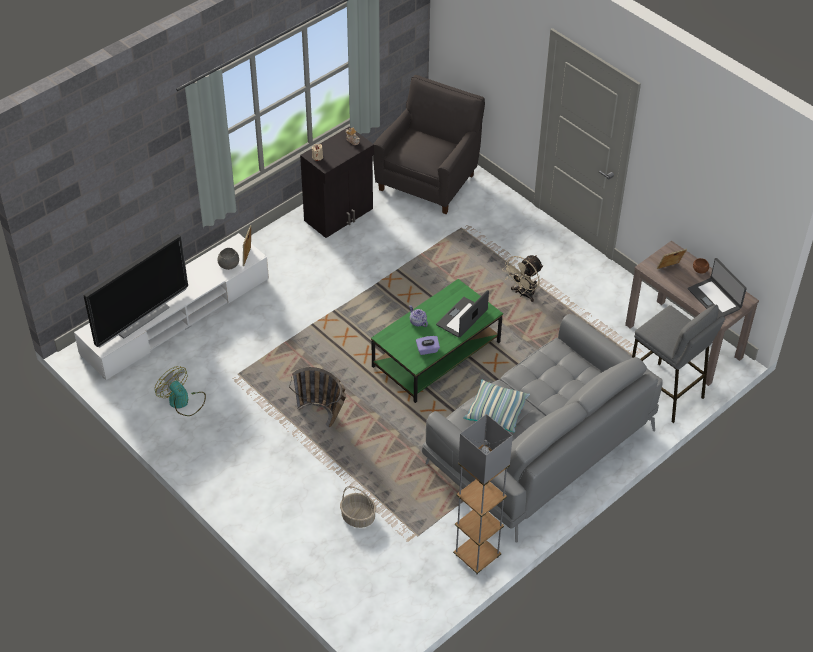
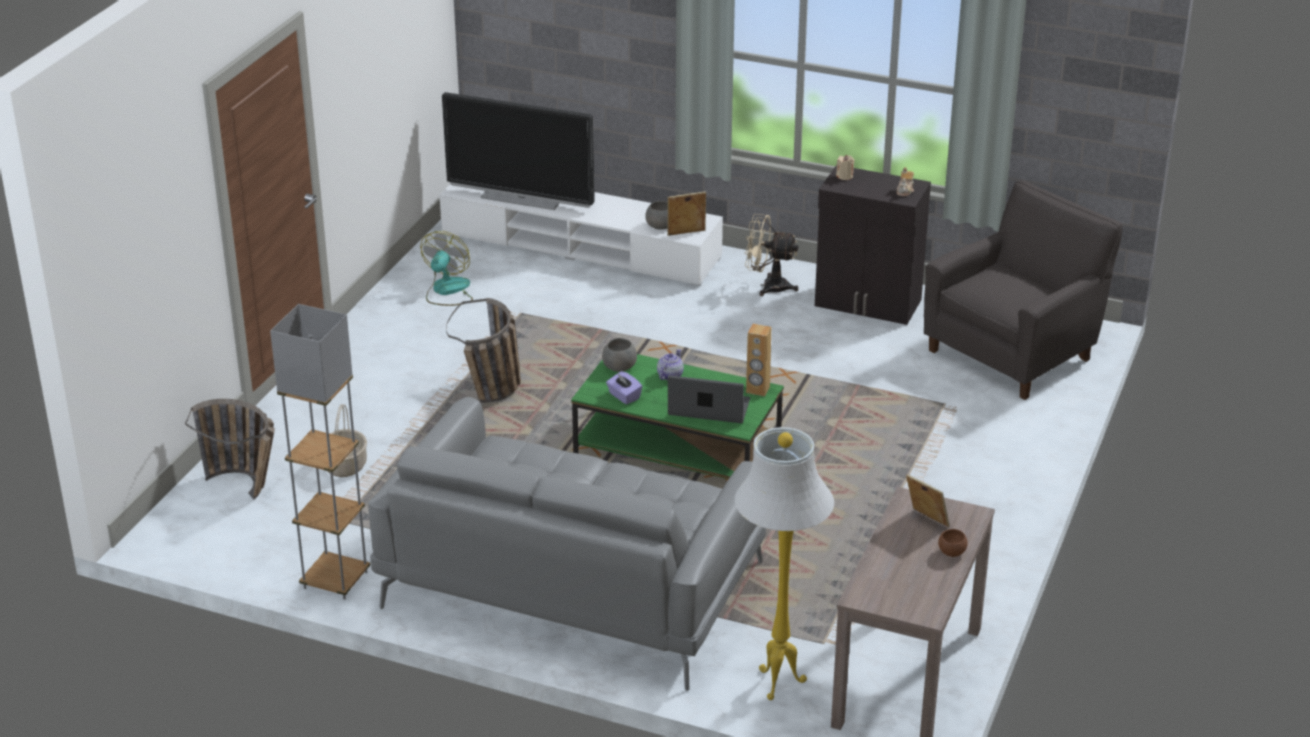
camera: 65 degrees right, 15 degrees down
(353, 575) = (247, 489): none -> basket
(394, 341) = (619, 367): none -> grey bowl
(429, 179) = (1014, 351): grey armchair -> grey armchair turned 45 degrees counterclockwise
(456, 291) = (757, 390): none -> brown speaker
(496, 412) = (537, 470): pillow -> none
(523, 294) = (863, 492): beige fan -> beige fan (768, 286)
(665, 393) = (776, 683): grey stool -> white floor lamp
(714, 298) = (900, 581): laptop -> none

